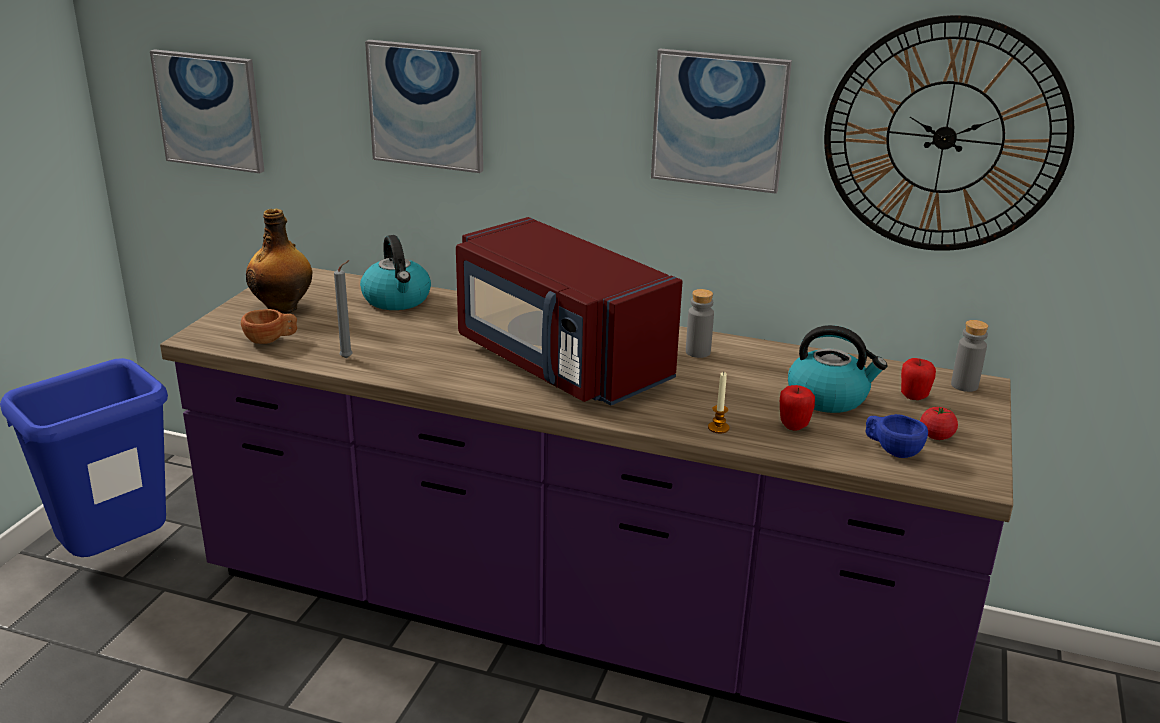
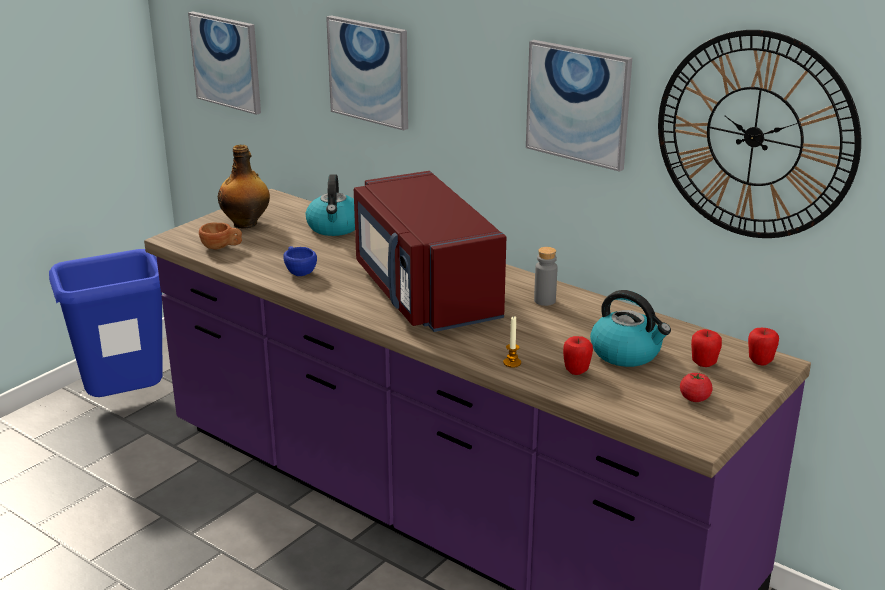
camera: 20 degrees right, 0 degrees up
(348, 358) = (267, 268): grey candle -> none
(892, 450) = (644, 403): blue cup -> blue cup (299, 271)
(964, 385) = (760, 361): grey bottle -> apple

